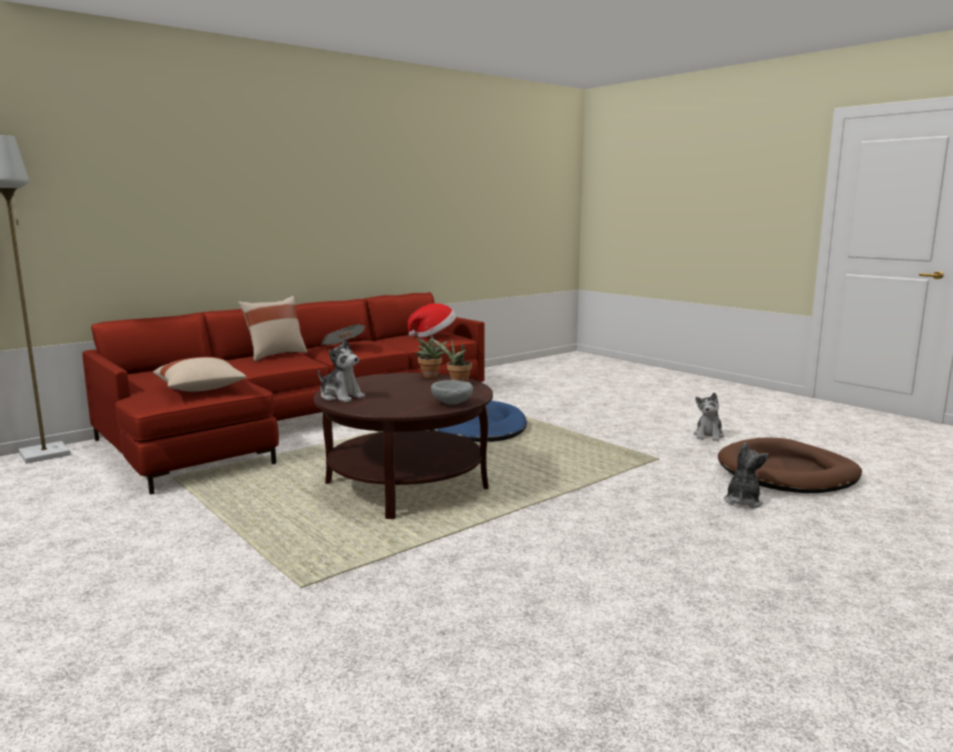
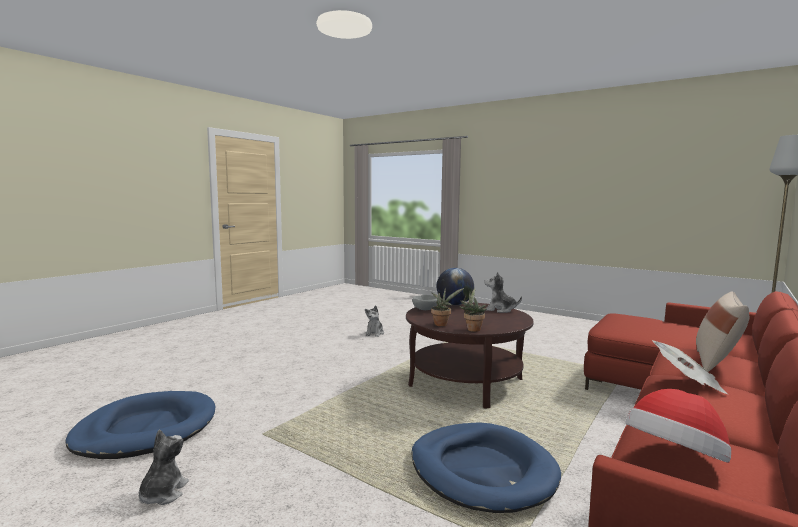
camera: 165 degrees right, 5 degrees down
(201, 389) = (628, 323): beige pillow -> none
(390, 410) = (454, 304): none -> globe
(742, 501) = (224, 395): plush toy -> plush toy (374, 333)
(787, 473) = (146, 429): brown dog bed -> blue dog bed

